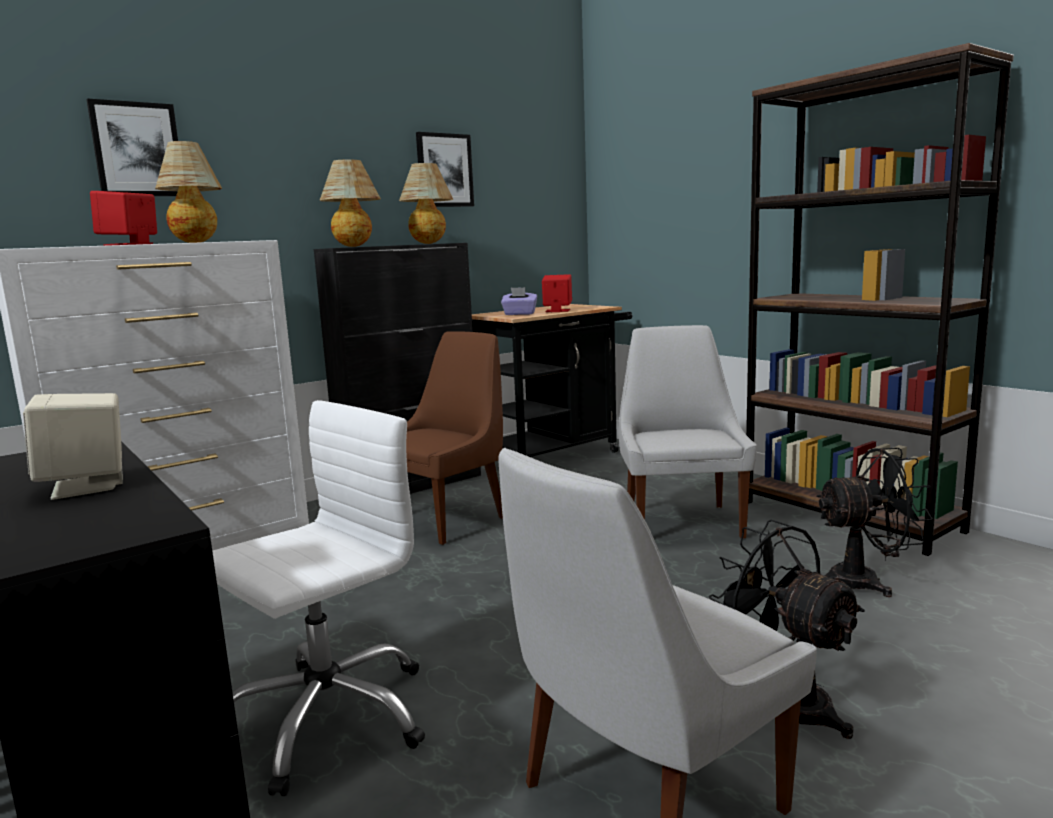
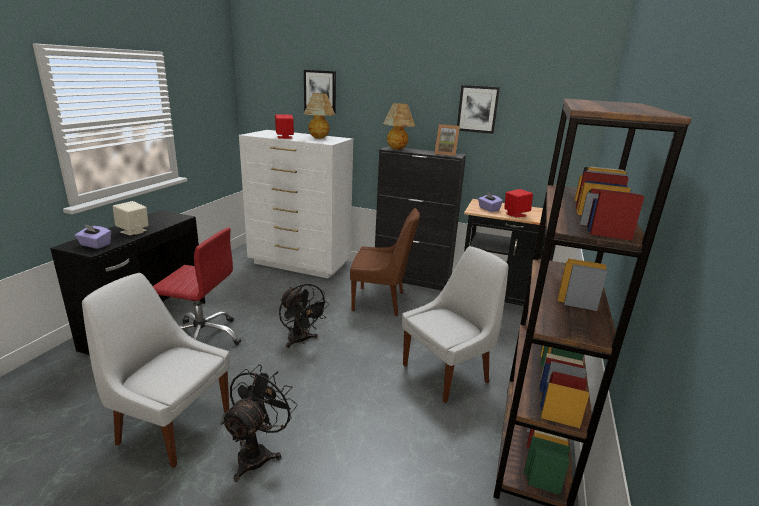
camera: 55 degrees right, 10 degrees up
(104, 525) = (95, 245): none -> purple tissue box
(327, 717) = (202, 338): white office chair -> red office chair
(429, 243) = (446, 154): table lamp -> picture frame
(866, 581) = (421, 467): black fan -> black fan (301, 341)

